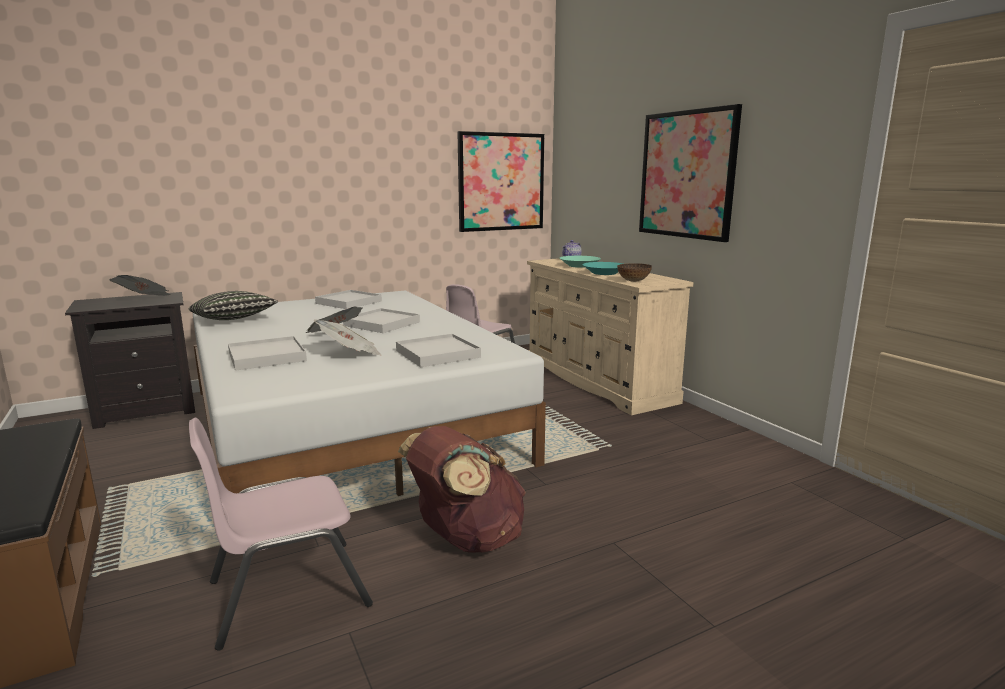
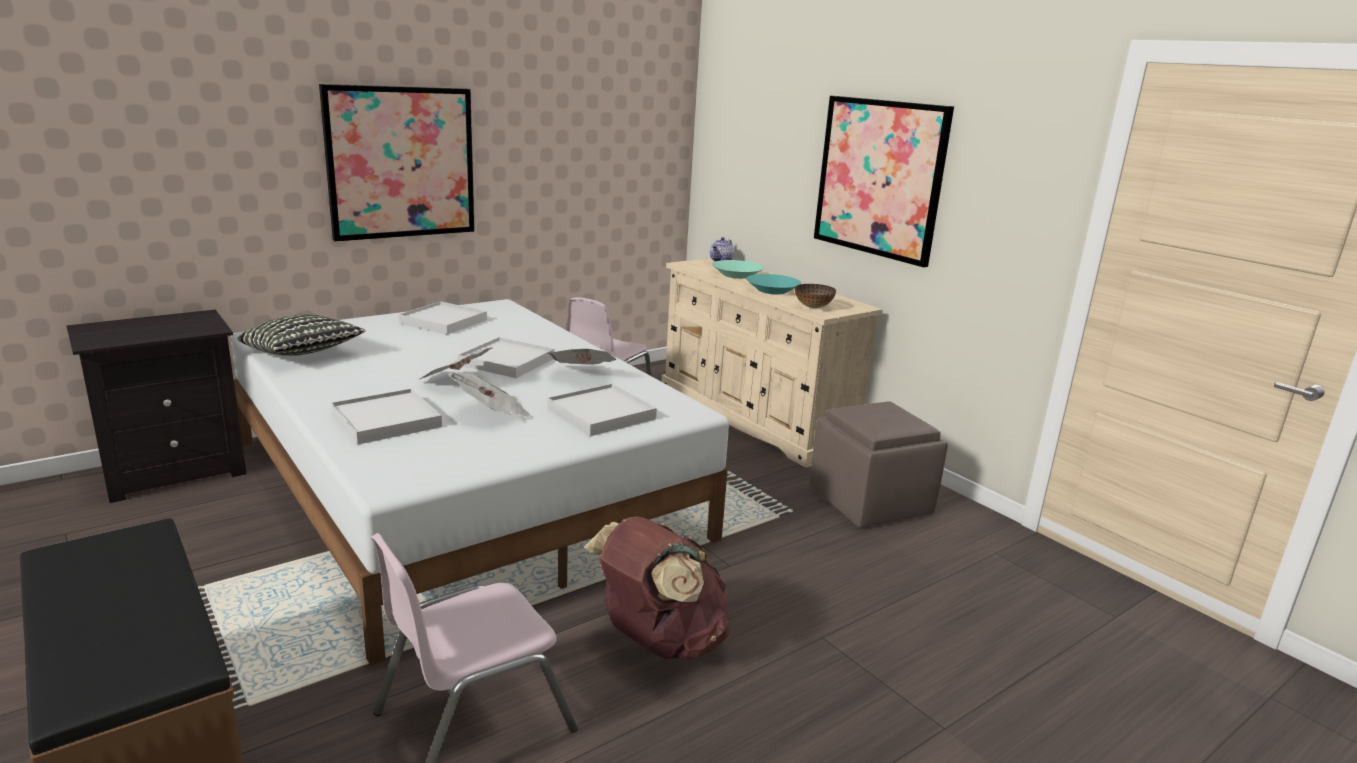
camera: 10 degrees left, 5 degrees up
(145, 300) = (174, 326): newspaper -> newspaper (582, 375)
(501, 182) = (630, 155): picture -> picture (401, 162)
(683, 441) = (871, 502): none -> brown ottoman

